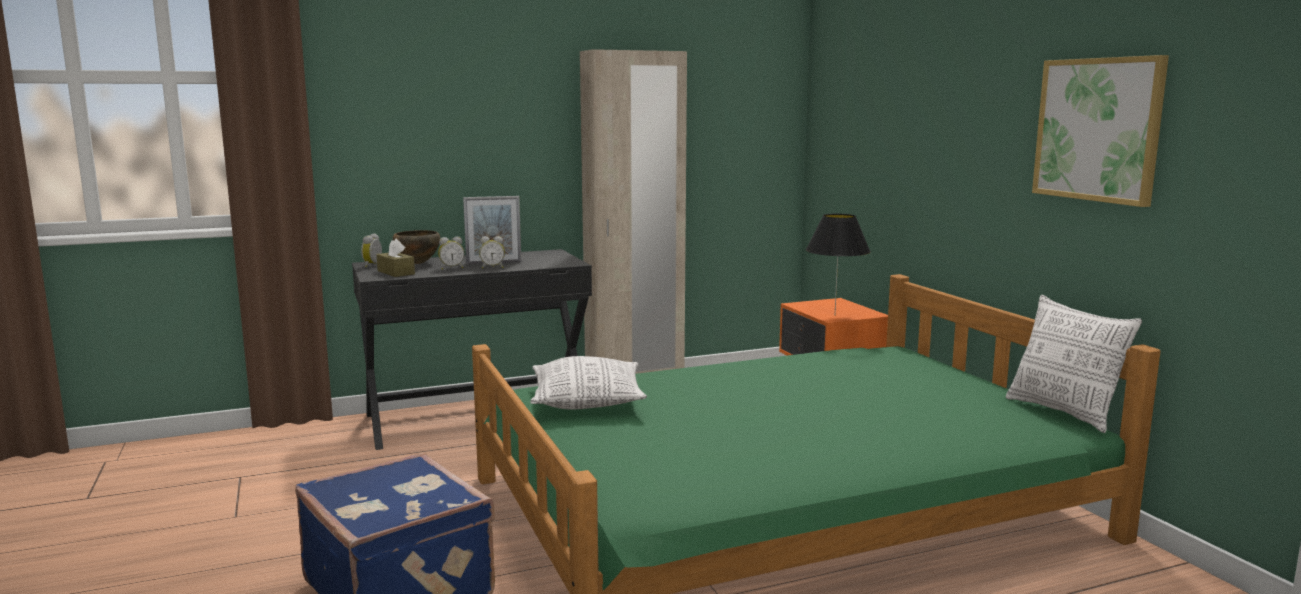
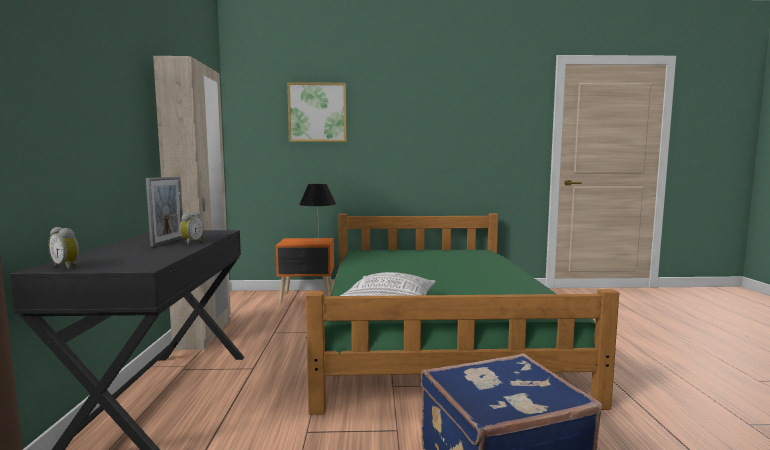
camera: 70 degrees left, 5 degrees down
(396, 272) = (136, 262): brown tissue box -> none
(417, 263) = (104, 256): brown bowl -> none
(451, 268) = (162, 250): alarm clock -> none
(1064, 413) = (465, 249): pillow -> none
(1098, 129) = (453, 132): picture -> picture (317, 112)

